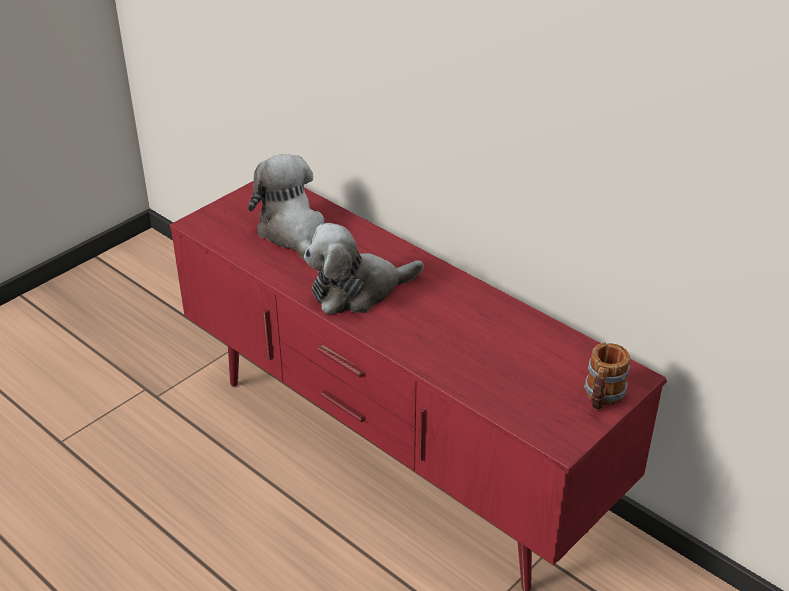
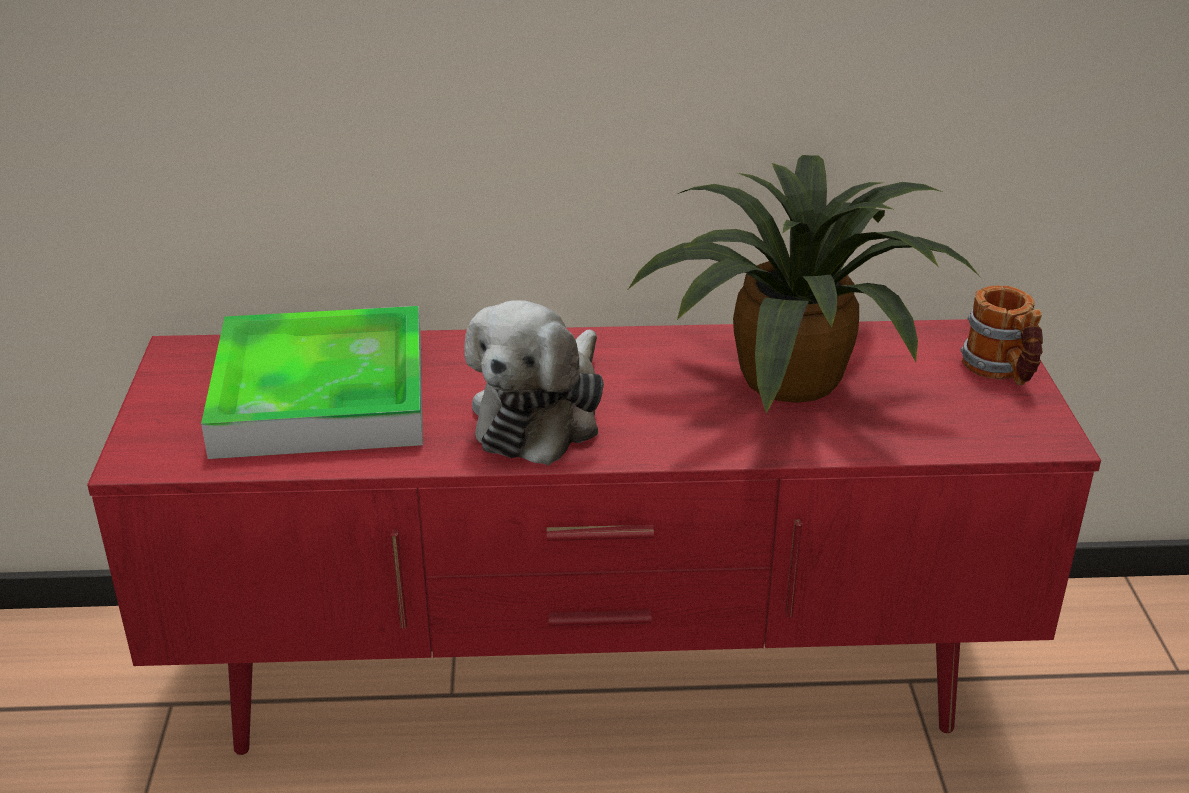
camera: 45 degrees left, 5 degrees down
(292, 232) = (321, 394): plush toy -> tray
(488, 341) = (794, 383): none -> potted plant

